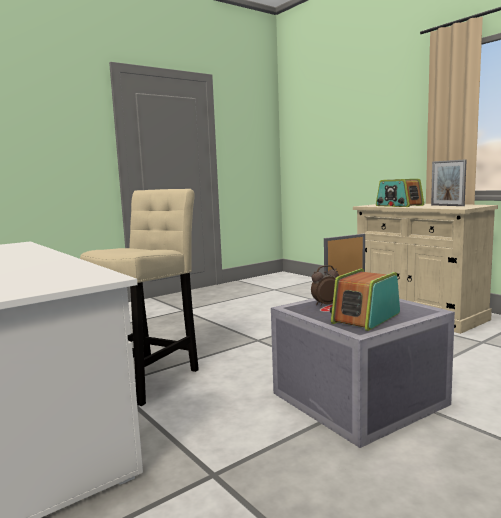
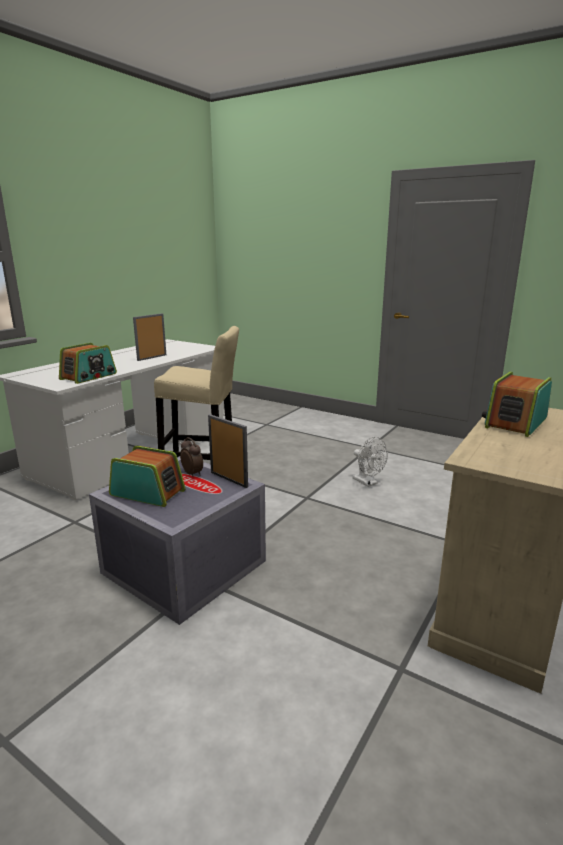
camera: 70 degrees right, 10 degrees up
(73, 271) = (89, 376): none -> radio
(249, 319) = (368, 482): none -> white fan
(447, 205) = (533, 452): picture frame -> picture frame (152, 357)

